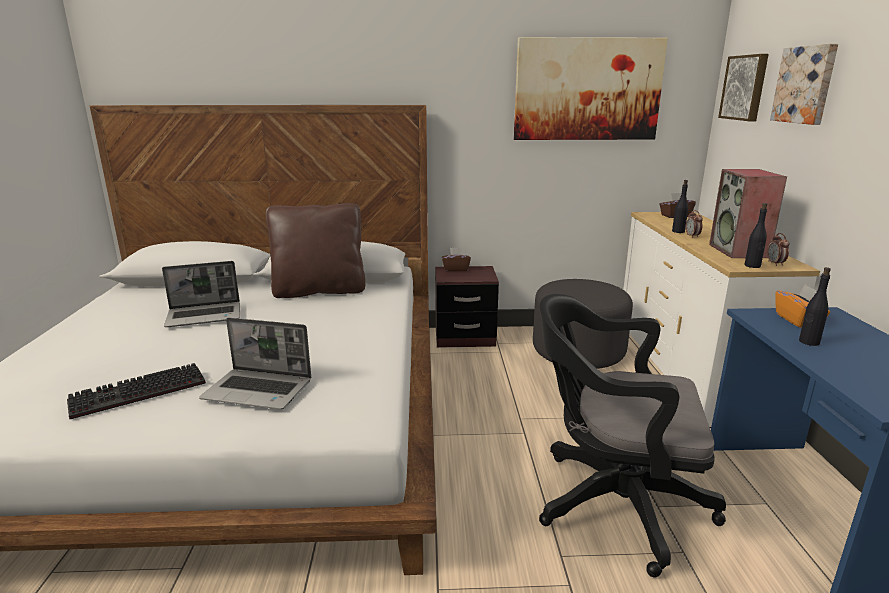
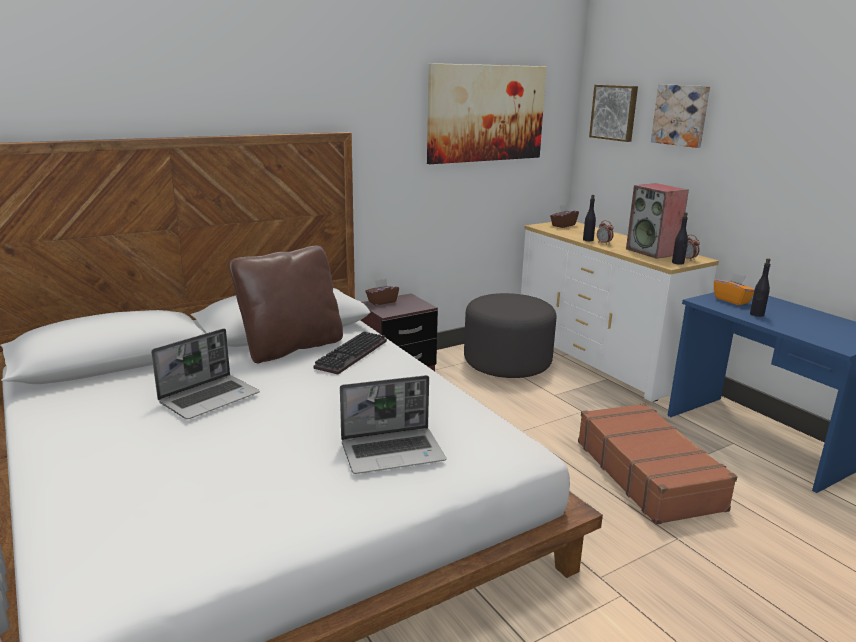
camera: 30 degrees left, 0 degrees up
(137, 394) = (276, 490): keyboard -> keyboard (352, 355)
(612, 503) = (648, 474): black office chair -> brown suitcase

